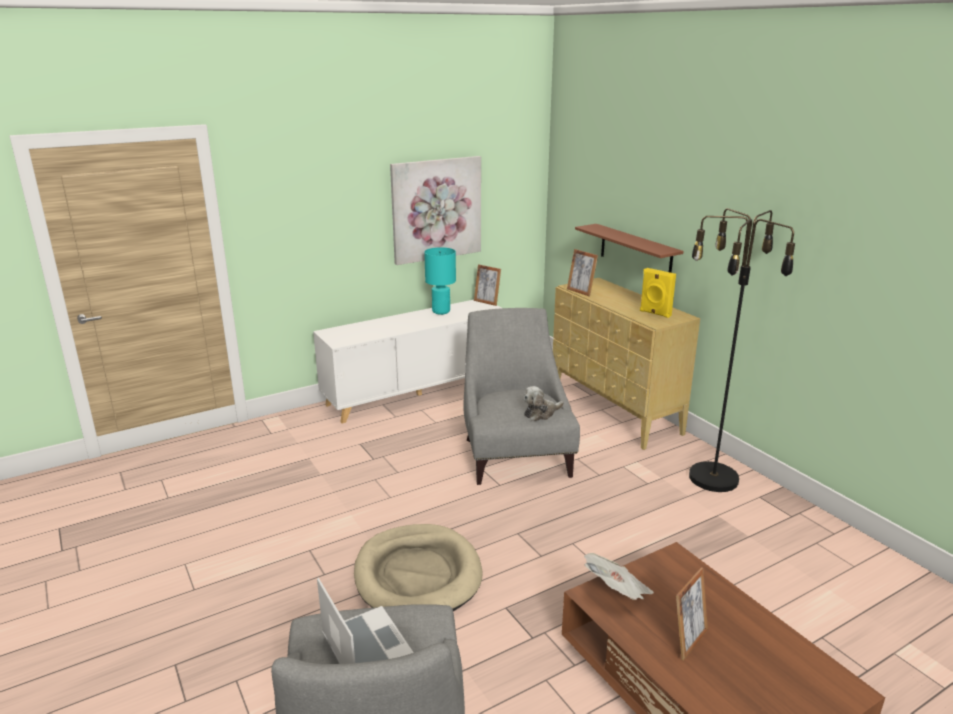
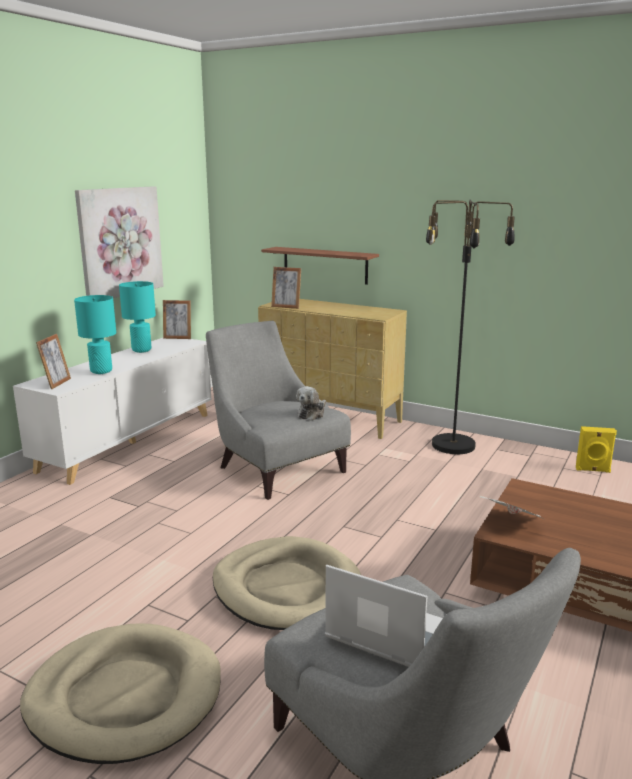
camera: 30 degrees left, 5 degrees down
(237, 617) = (125, 696): none -> beige dog bed
(386, 331) = (101, 372): none -> turquoise table lamp
(655, 313) = (368, 312): yellow speaker -> yellow speaker (592, 470)
(688, 641) = (599, 538): picture frame -> picture frame (56, 383)

